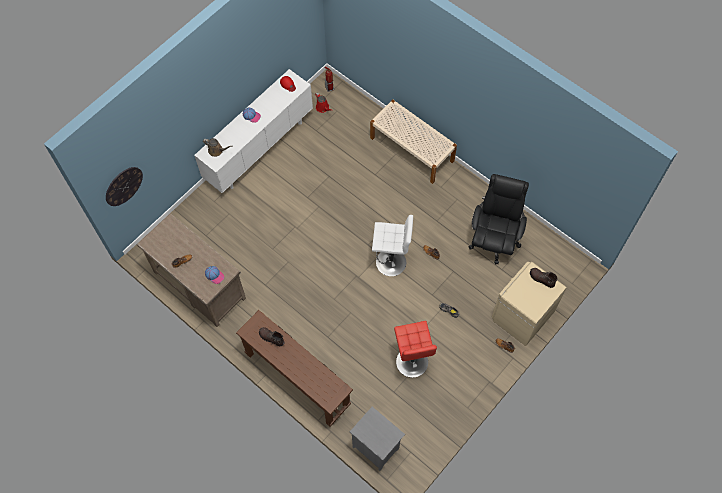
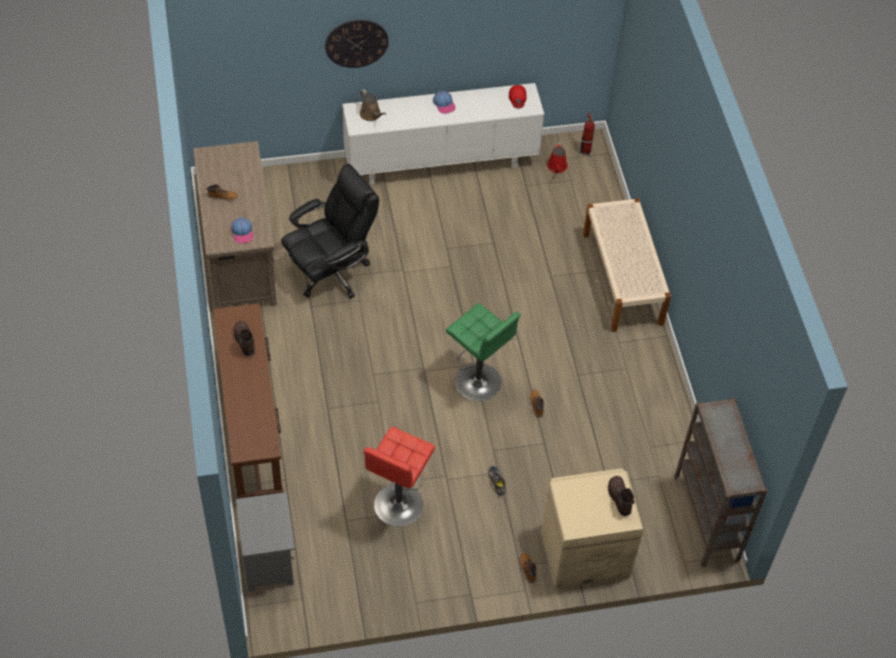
camera: 35 degrees right, 10 degrees down
(123, 186) = (223, 71): wall clock -> wall clock (356, 43)
(391, 262) = (478, 382): white stool -> green stool
(494, 240) = (629, 444): black office chair -> black office chair (331, 272)
(562, 252) = (706, 518): none -> grey bookcase

